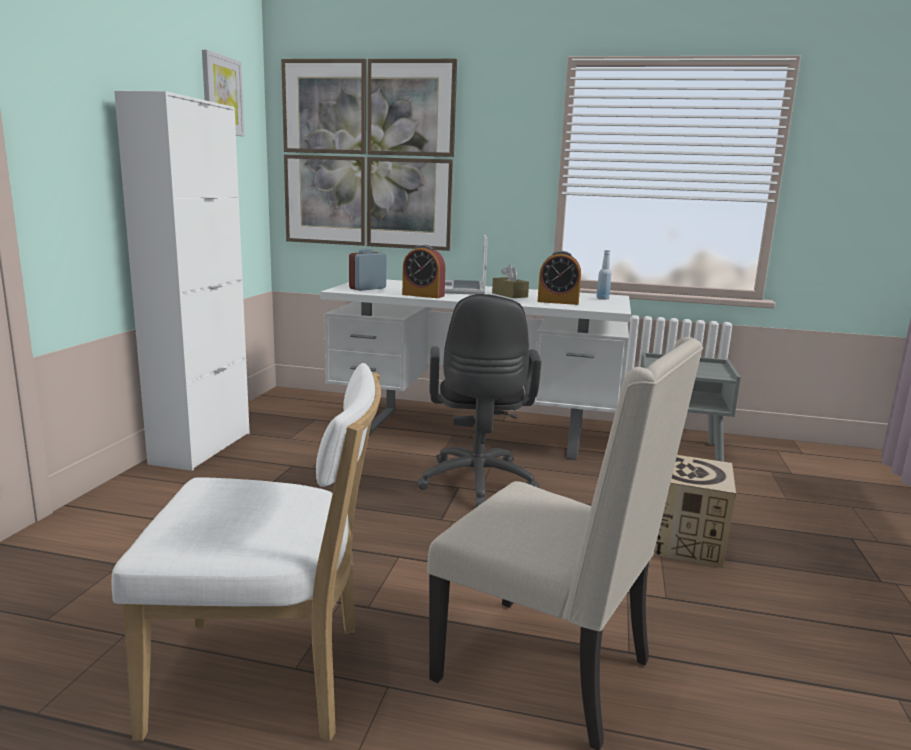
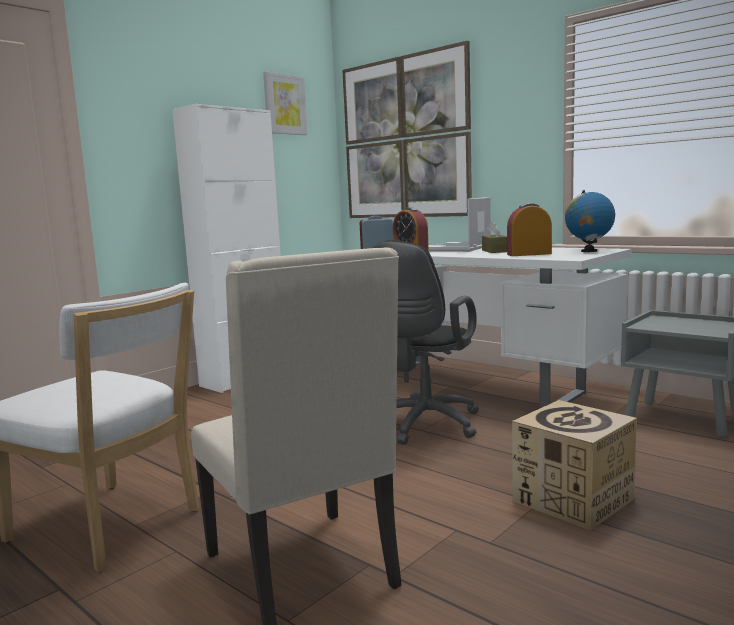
camera: 30 degrees right, 5 degrees down
(558, 302) = (529, 254): alarm clock -> alarm clock turned 135 degrees clockwise
(602, 298) = (588, 251): blue bottle -> globe

